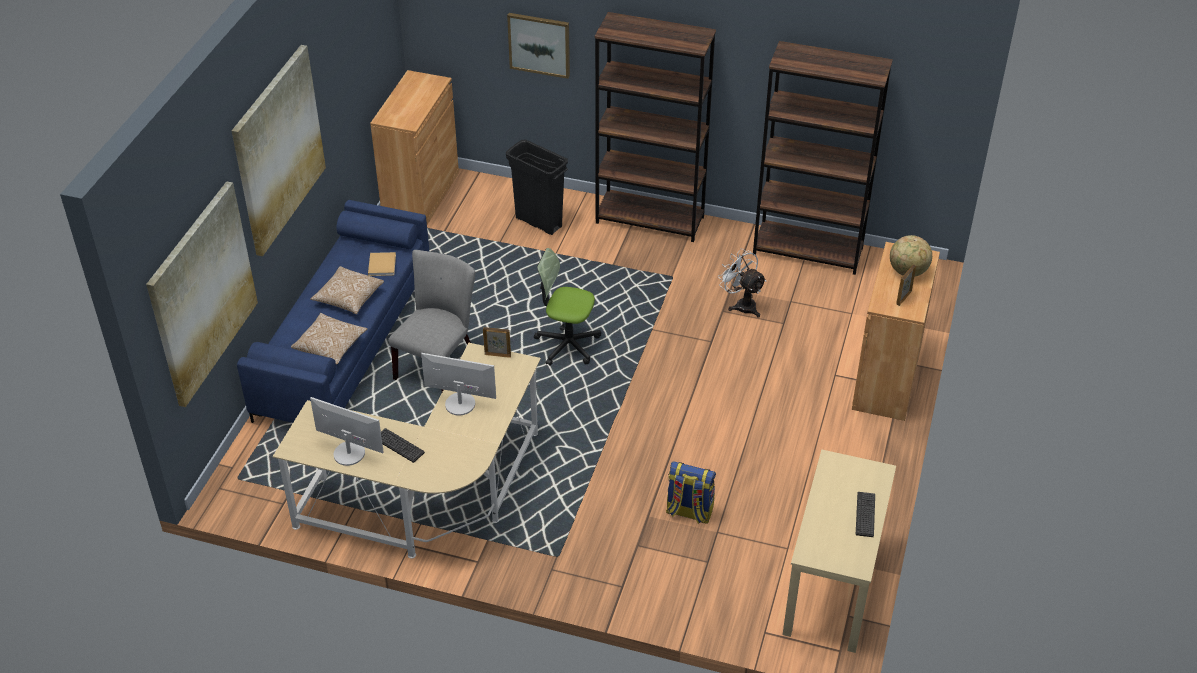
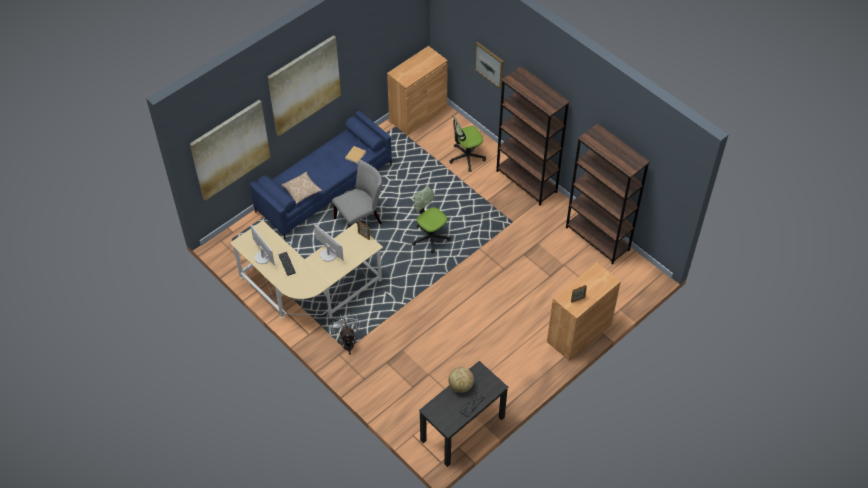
camera: 30 degrees right, 10 degrees up
(349, 298) = (328, 167): pillow -> none
(538, 222) = (466, 157): black trash can -> office chair
(689, 511) = (423, 357): backpack -> none
(742, 304) = (536, 255): white fan -> white fan (347, 342)
(832, 586) = (462, 429): beige desk -> black desk
(908, 272) = (593, 285): globe -> globe (460, 386)

